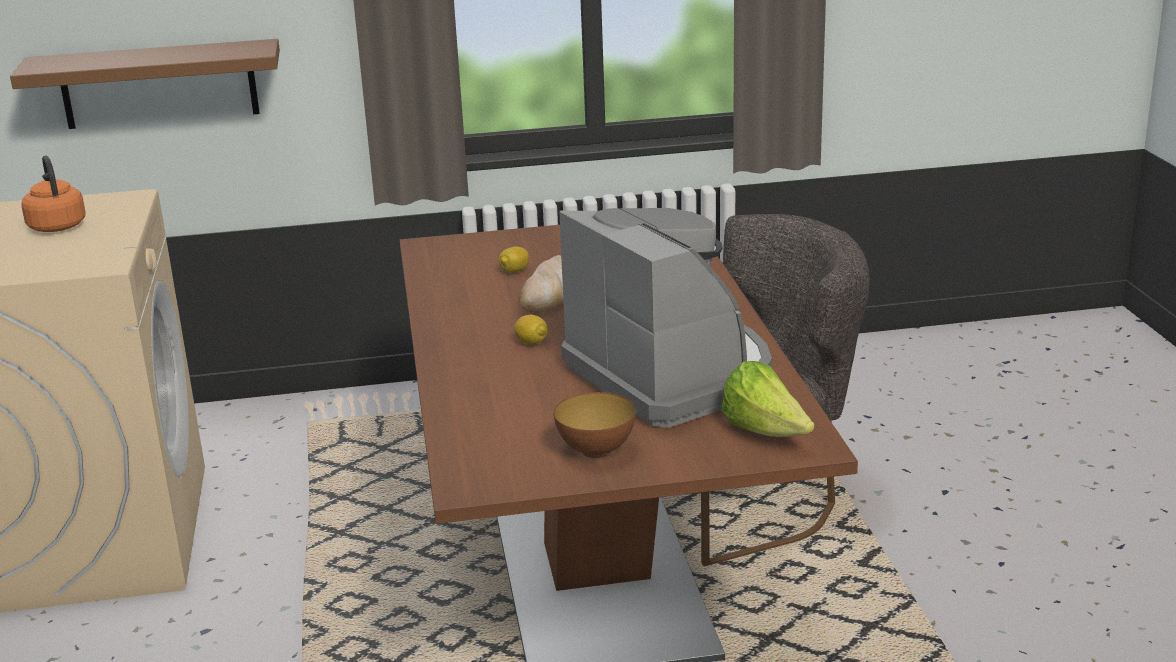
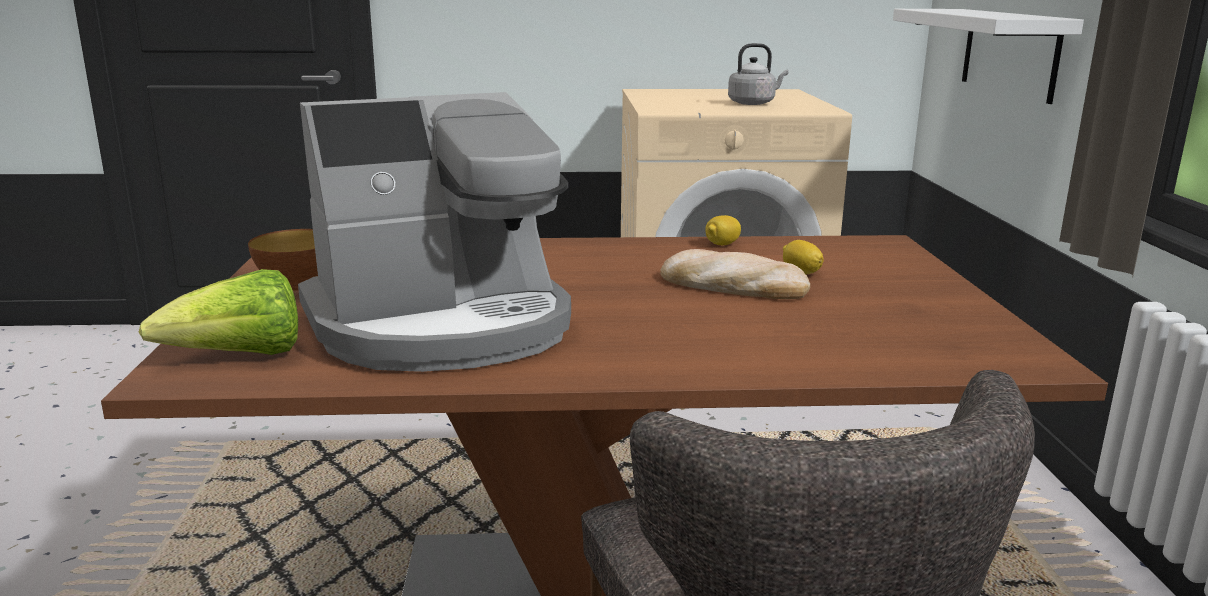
camera: 95 degrees right, 5 degrees down
(57, 226) = (753, 103): orange kettle -> grey kettle
(159, 84) = (1009, 53): brown shelf -> white shelf
(531, 342) = (579, 273): lemon -> lemon (722, 244)

